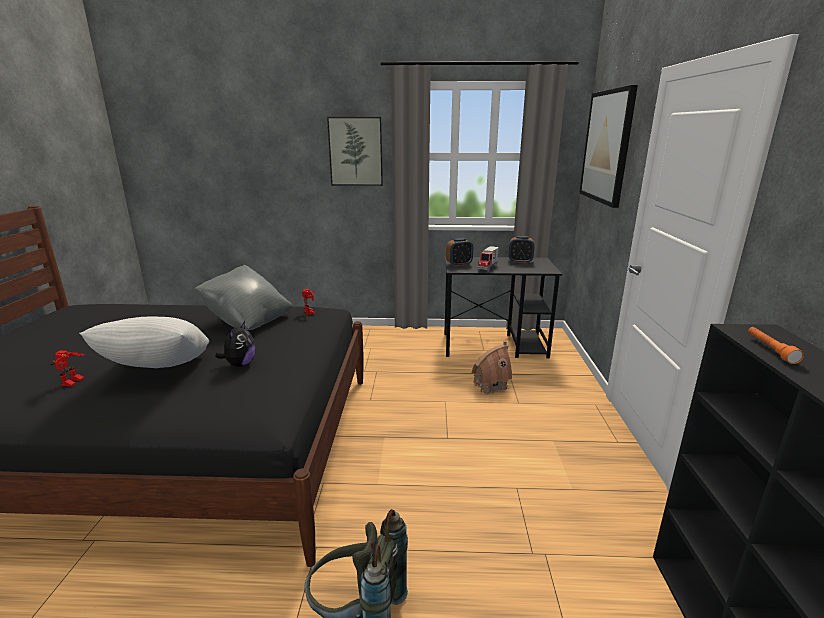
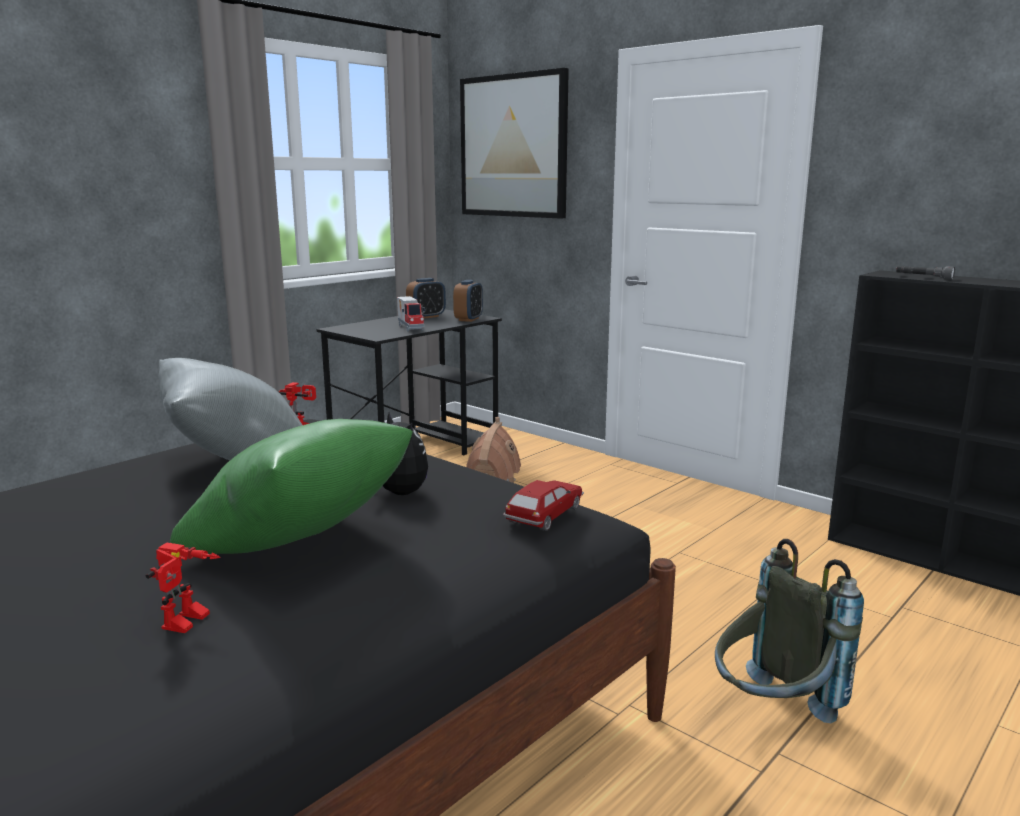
camera: 50 degrees left, 5 degrees down
(74, 382) = (188, 623): toy robot -> toy robot turned 60 degrees clockwise
(158, 371) = (302, 546): white pillow -> green pillow
(245, 407) = (545, 514): none -> toy car
(356, 151) = (132, 152): picture -> none
(459, 264) = (365, 332): alarm clock -> alarm clock (468, 319)
(770, 349) = (923, 277): orange flashlight -> grey flashlight

